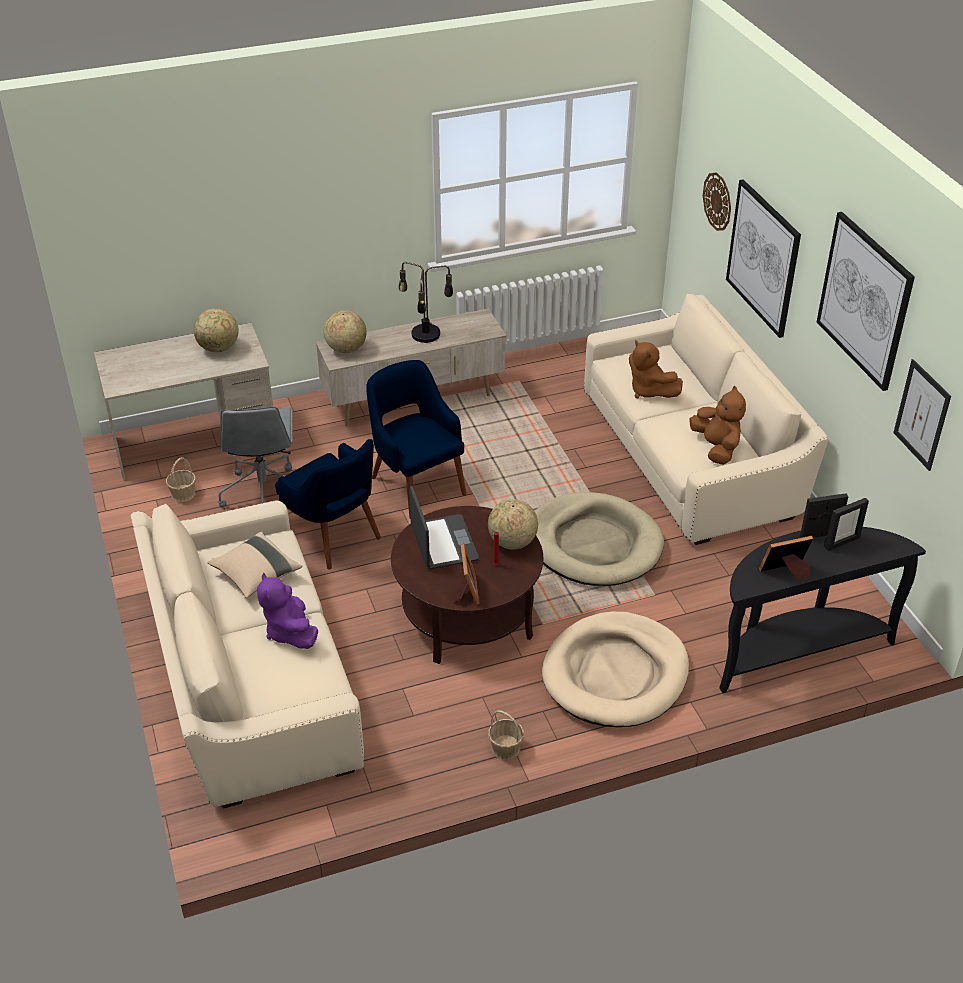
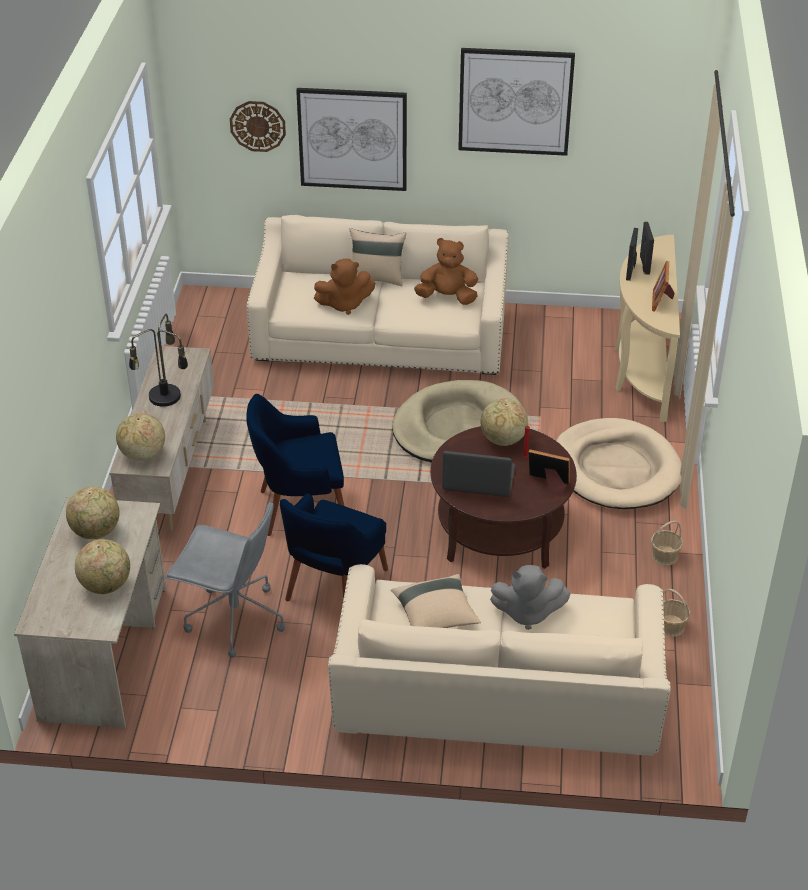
camera: 65 degrees left, 0 degrees up
(162, 373) = (106, 585): none -> globe
(183, 494) = (187, 683): basket -> basket (671, 626)
(290, 632) = (527, 613): purple plush toy -> grey plush toy
(332, 536) = (335, 587): blue armchair -> blue armchair turned 135 degrees clockwise
(708, 397) = (377, 278): none -> beige pillow
(796, 650) = (641, 370): black console table -> beige console table
(922, 415) = (615, 148): picture -> none

